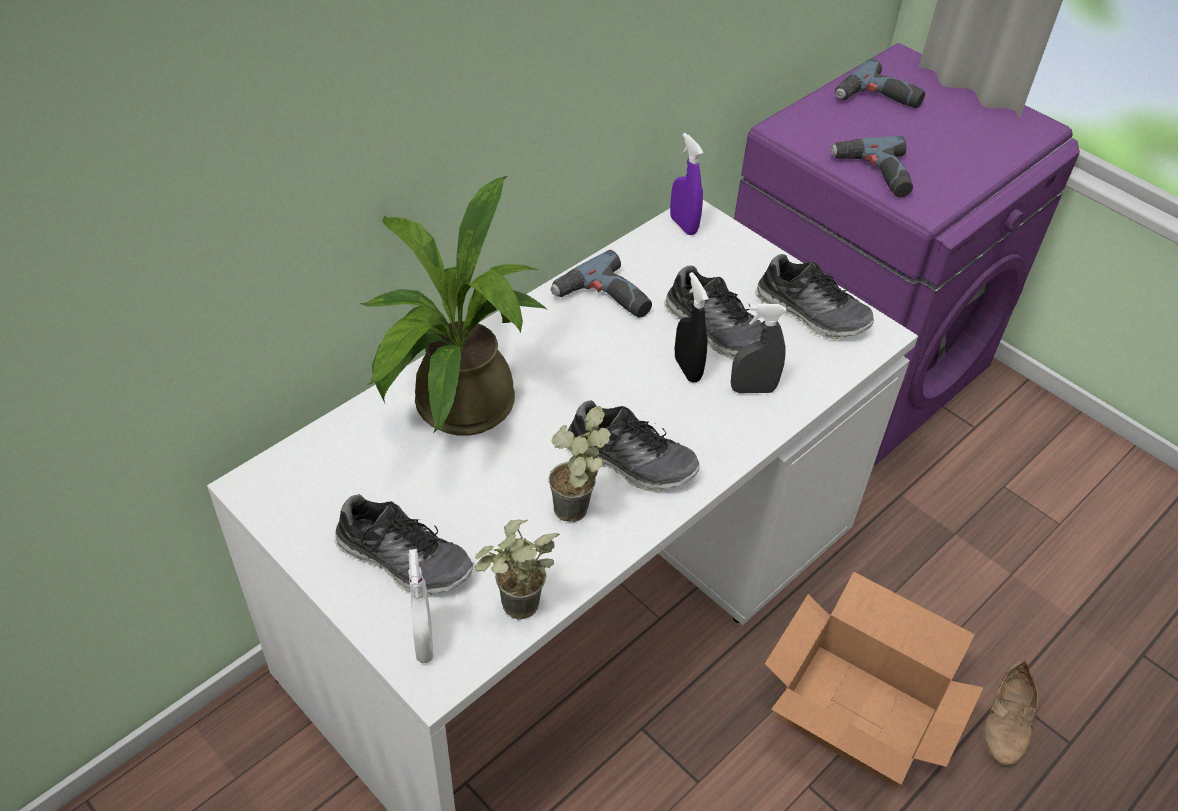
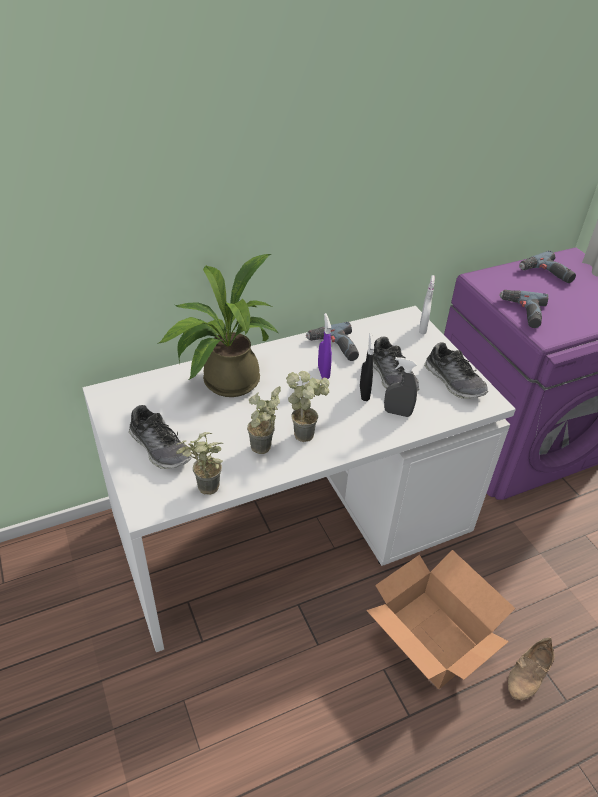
camera: 20 degrees right, 5 degrees down
(424, 641) = (148, 490): white spray bottle -> white spray bottle (422, 328)
(630, 461) = (307, 432): shoe -> potted plant
(683, 225) = (400, 320): purple spray bottle -> purple spray bottle (323, 372)

